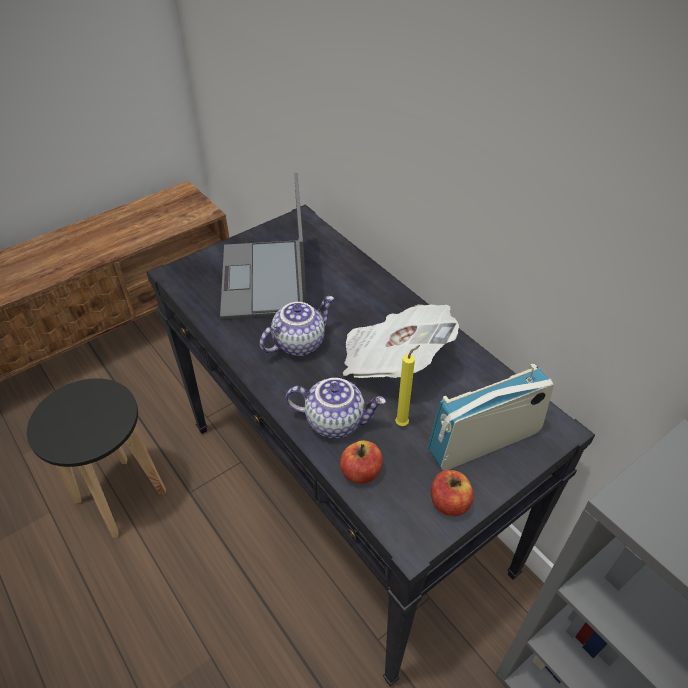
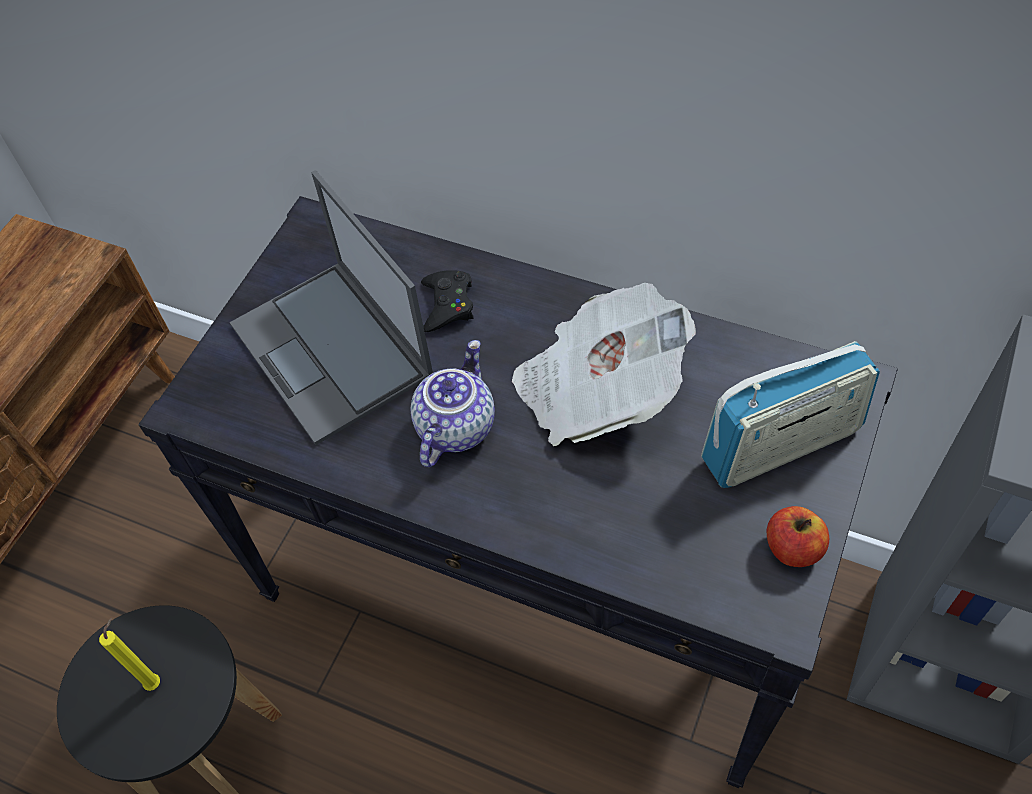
camera: 25 degrees left, 10 degrees up
(335, 420) = (584, 514): teapot -> none
(341, 283) = (447, 305): none -> black game controller
(361, 472) = (664, 567): apple -> none
(403, 423) = (670, 472): yellow candle -> yellow candle (155, 682)
(484, 441) = (781, 445): radio -> radio turned 150 degrees counterclockwise

